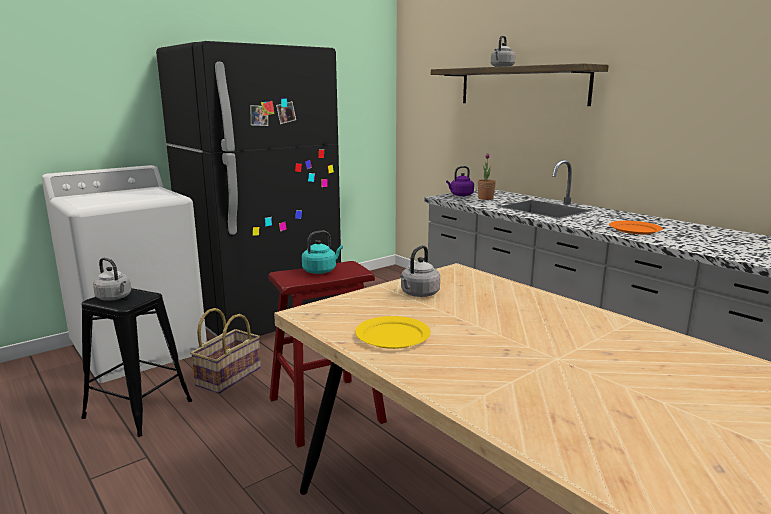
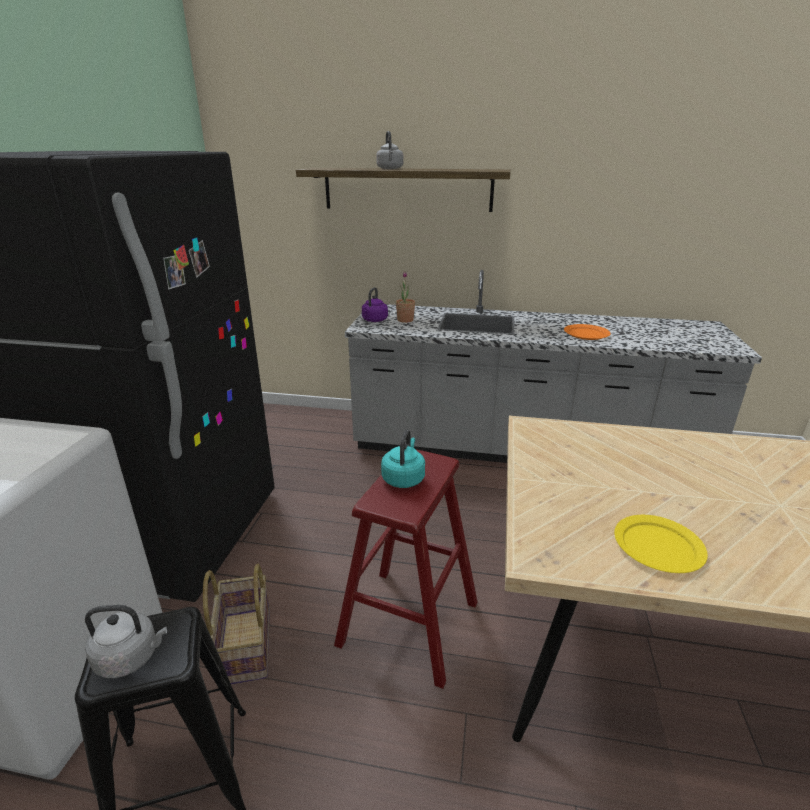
camera: 40 degrees left, 10 degrees up
(418, 294) = (565, 474): grey kettle -> none

